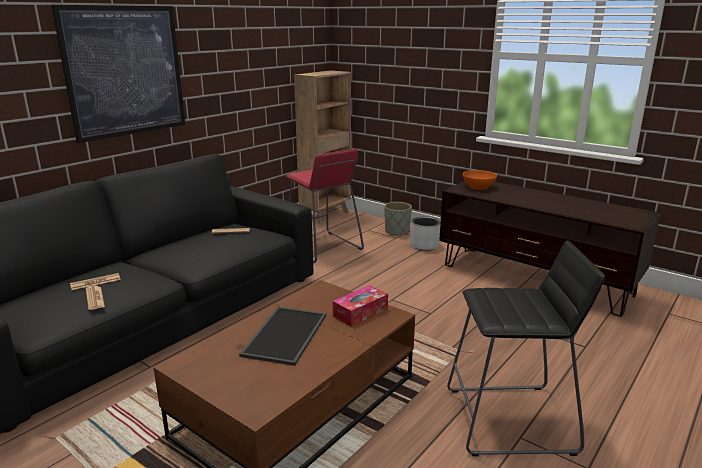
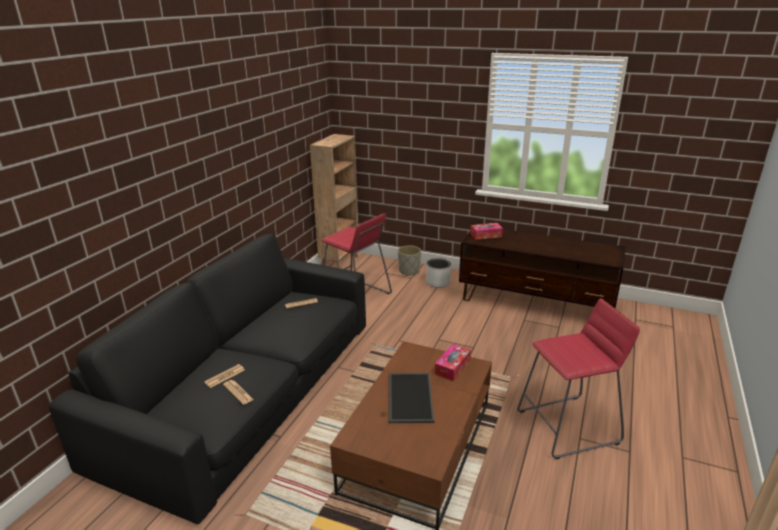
camera: 15 degrees left, 5 degrees up
(125, 71) = (194, 176): picture -> none
(478, 187) = (486, 235): orange bowl -> tissue box
(510, 420) = (568, 426): black stool -> red stool

